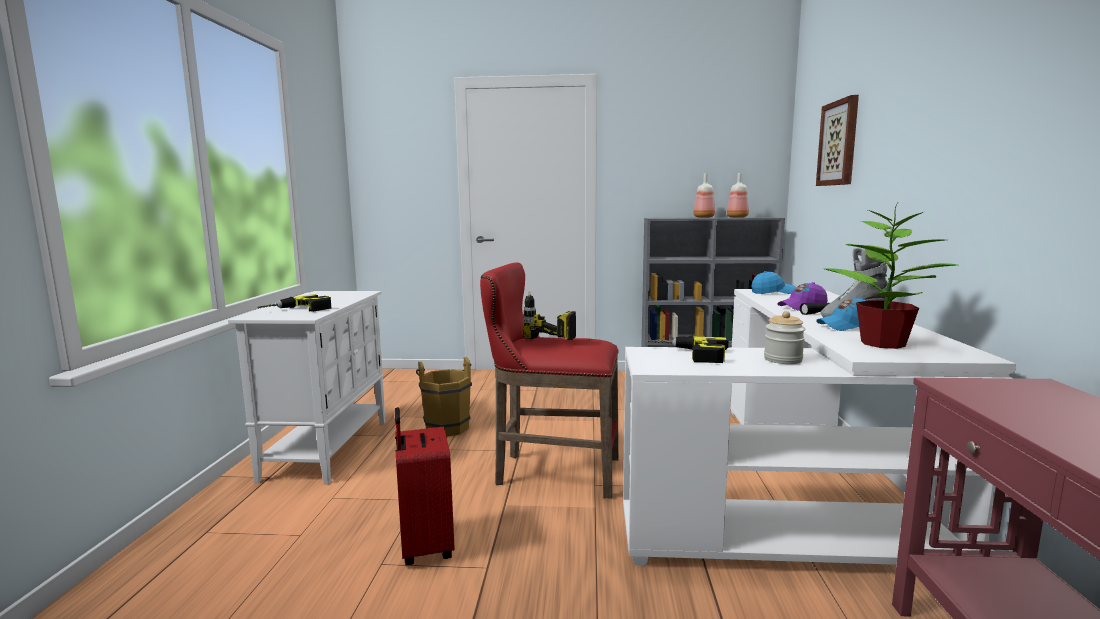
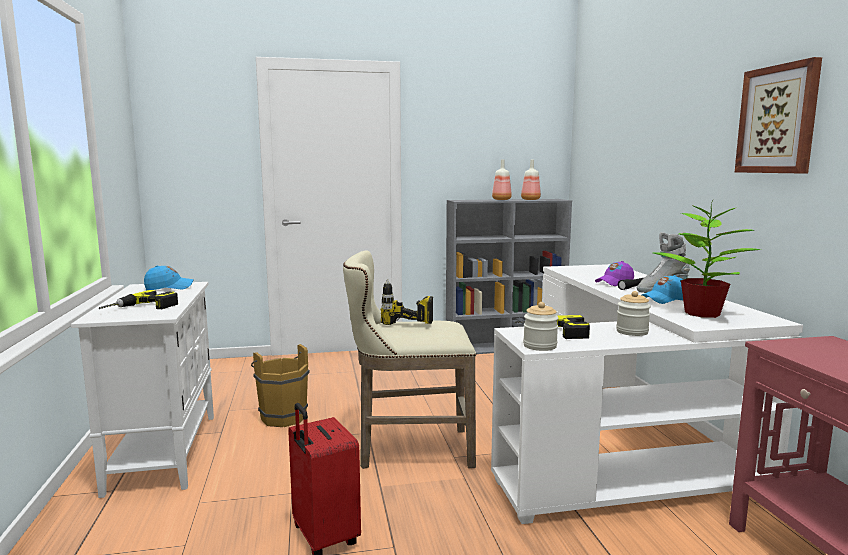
camera: 15 degrees left, 0 degrees up
(551, 472) = (408, 450): red stool -> beige stool
(657, 367) = (540, 346): none -> jar
(773, 292) = (578, 269): blue cap -> blue cap (169, 288)
(839, 143) = (625, 138): picture -> picture (778, 120)

